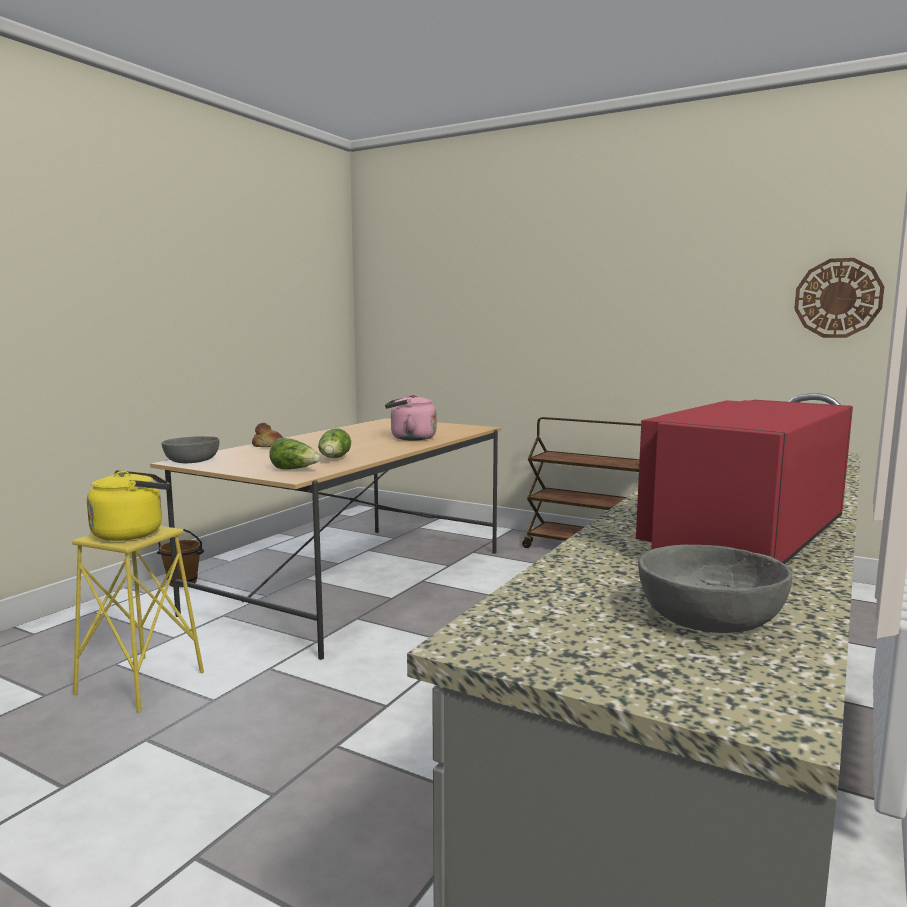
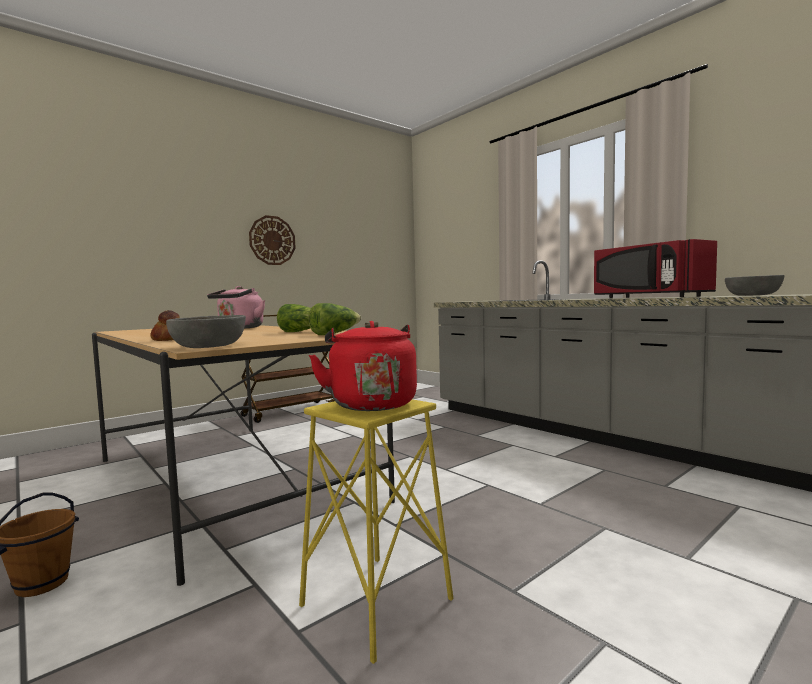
camera: 70 degrees left, 5 degrees down
(132, 533) = (371, 403): yellow kettle -> red kettle
(838, 298) = (388, 239): wall clock -> wall clock (272, 240)

